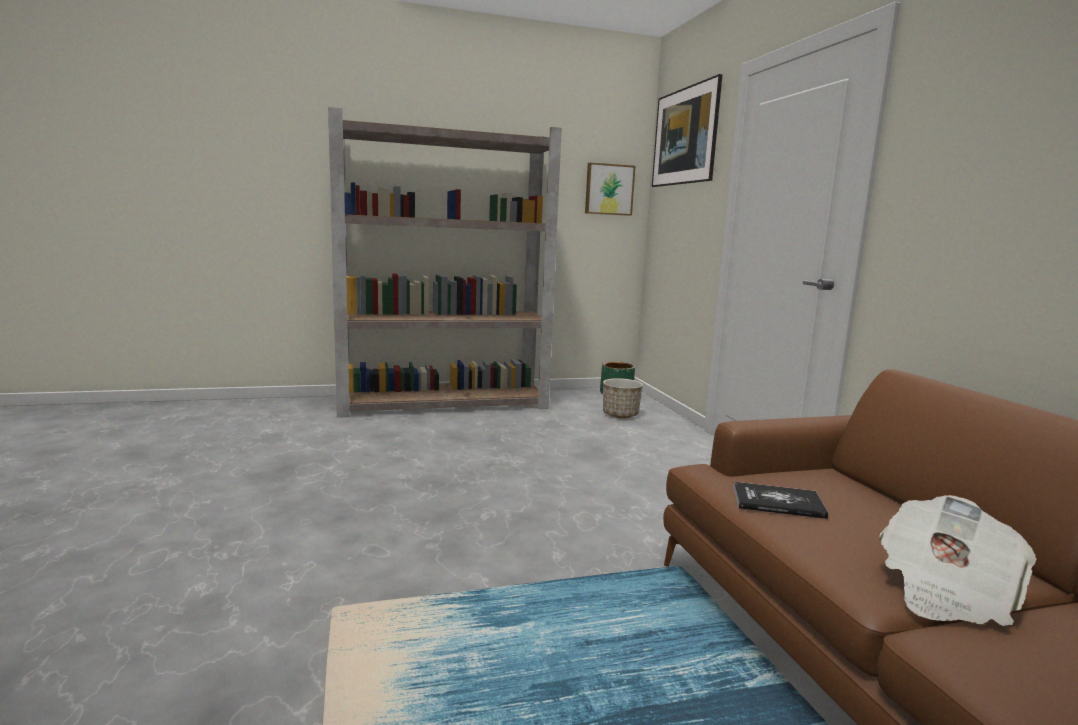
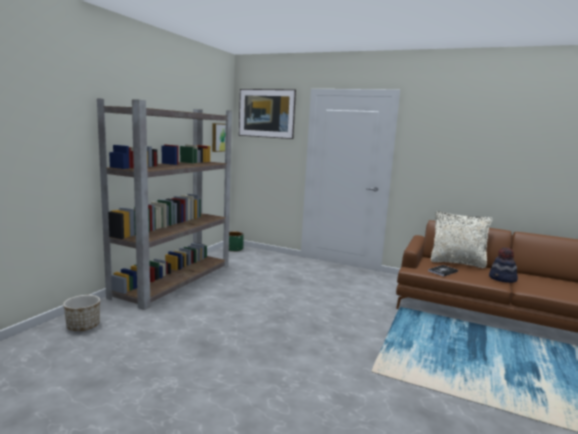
camera: 50 degrees left, 0 degrees up
(620, 415) = (260, 259): planter -> planter (83, 326)
(896, 509) = (457, 263): none -> beige pillow
(945, 591) = (502, 279): newspaper -> hat

